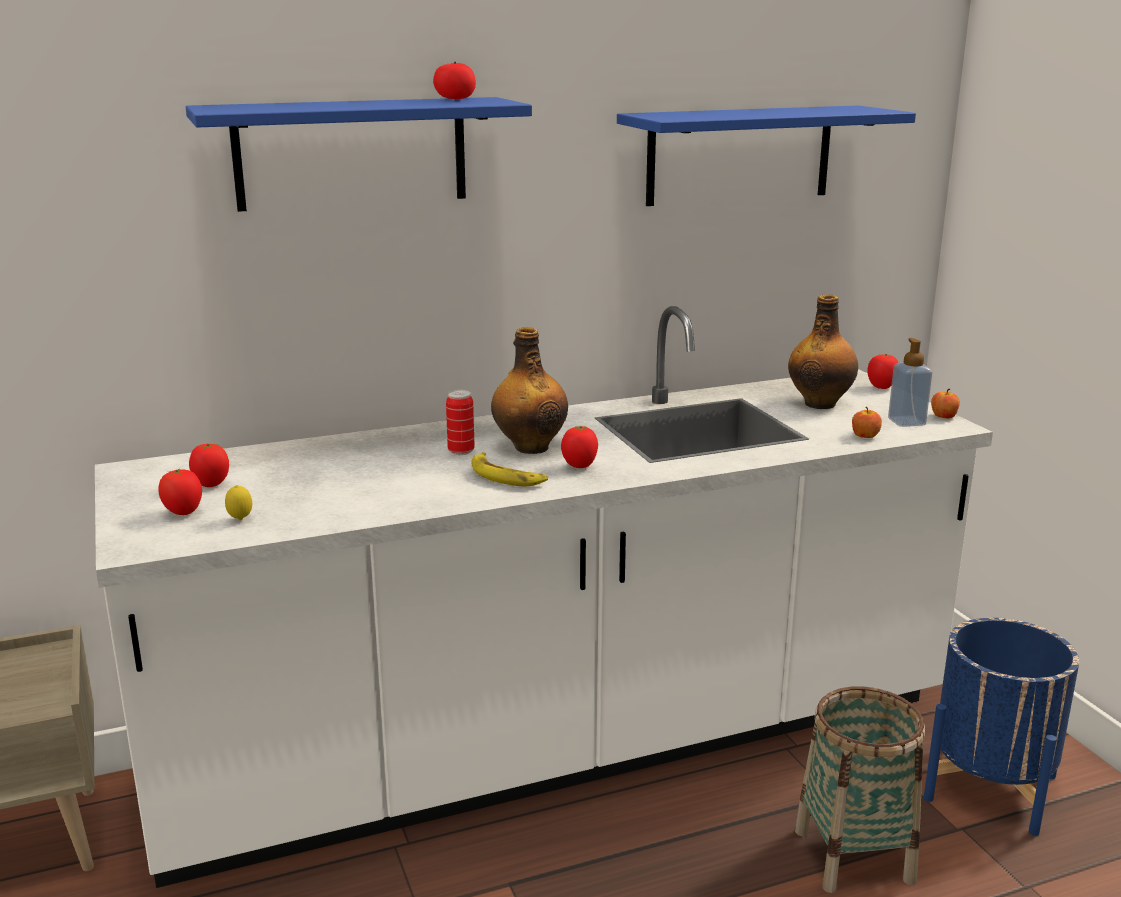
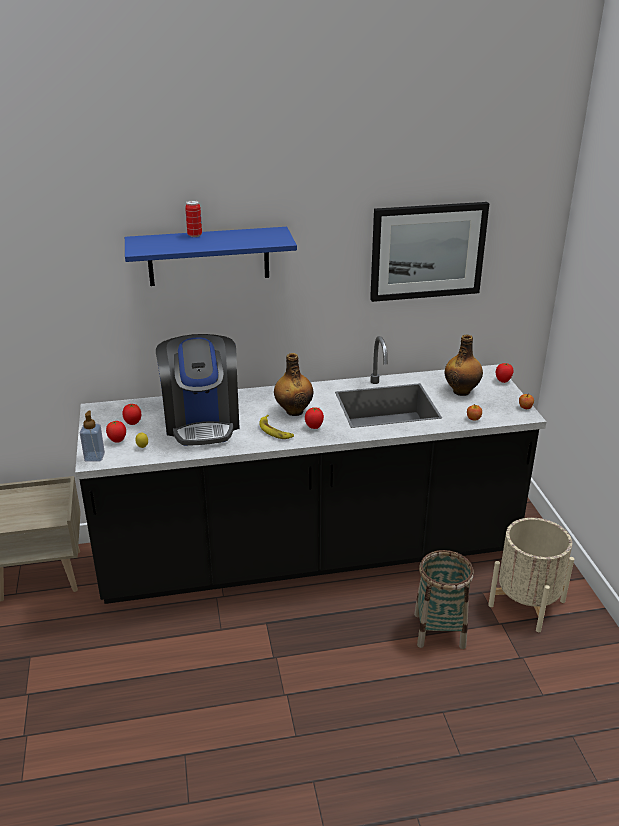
camera: 10 degrees right, 10 degrees up
(355, 473) = (202, 421): none -> coffee machine
(455, 99) = (262, 231): tomato -> none
(461, 451) = (258, 411): can -> can (194, 235)
(560, 748) = (309, 555): white counter -> black counter
(739, 155) = (427, 251): blue shelf -> picture
(906, 422) = (502, 410): soap dispenser -> soap dispenser (94, 457)
(990, 787) = (526, 603): blue planter -> beige planter

